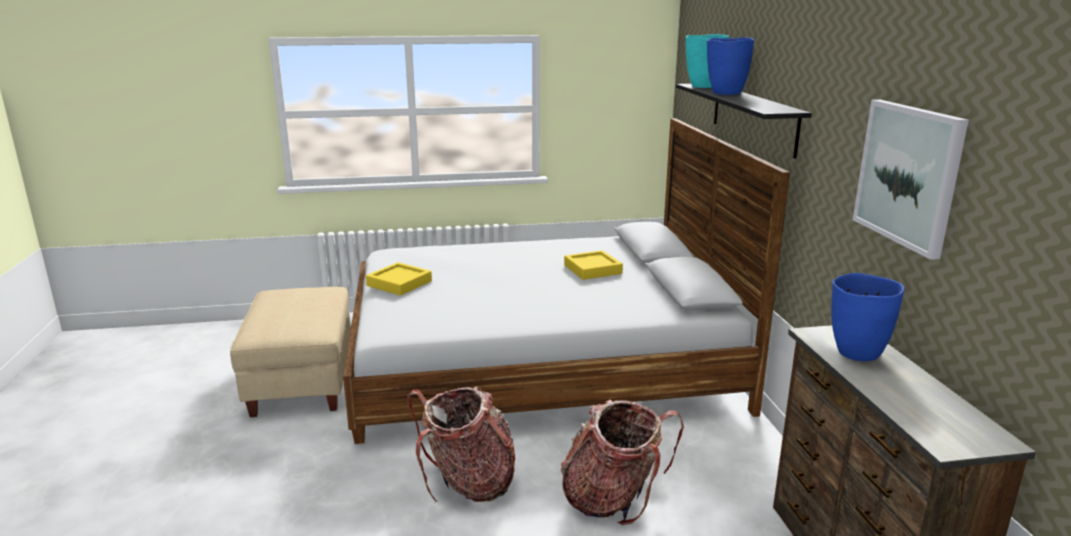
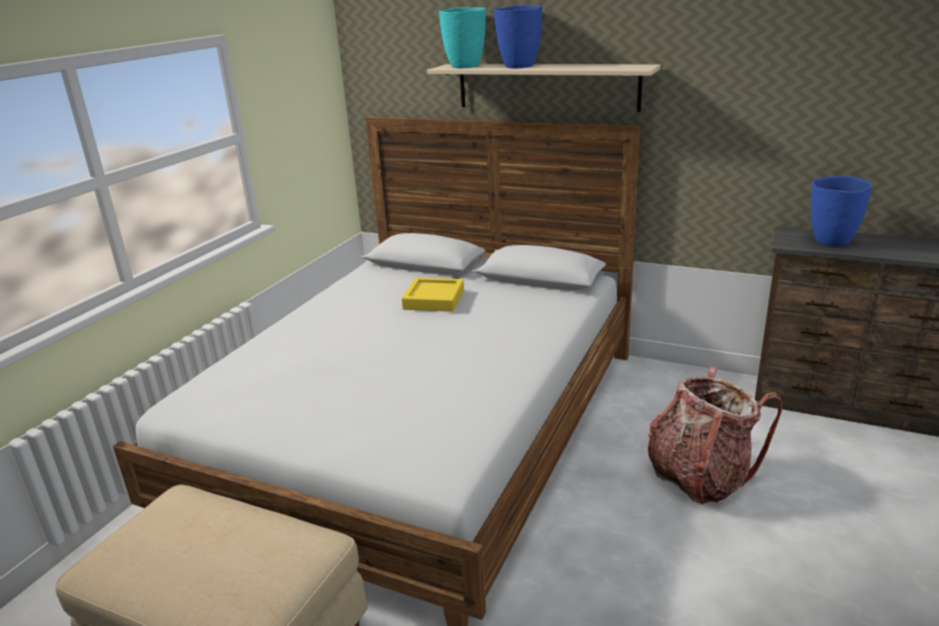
camera: 55 degrees left, 5 degrees up
(399, 283) = (309, 421): yellow tray -> none
(468, 483) = (617, 562): backpack -> none
(753, 117) = (546, 86): black shelf -> beige shelf
(908, 175) = (821, 91): picture -> none

